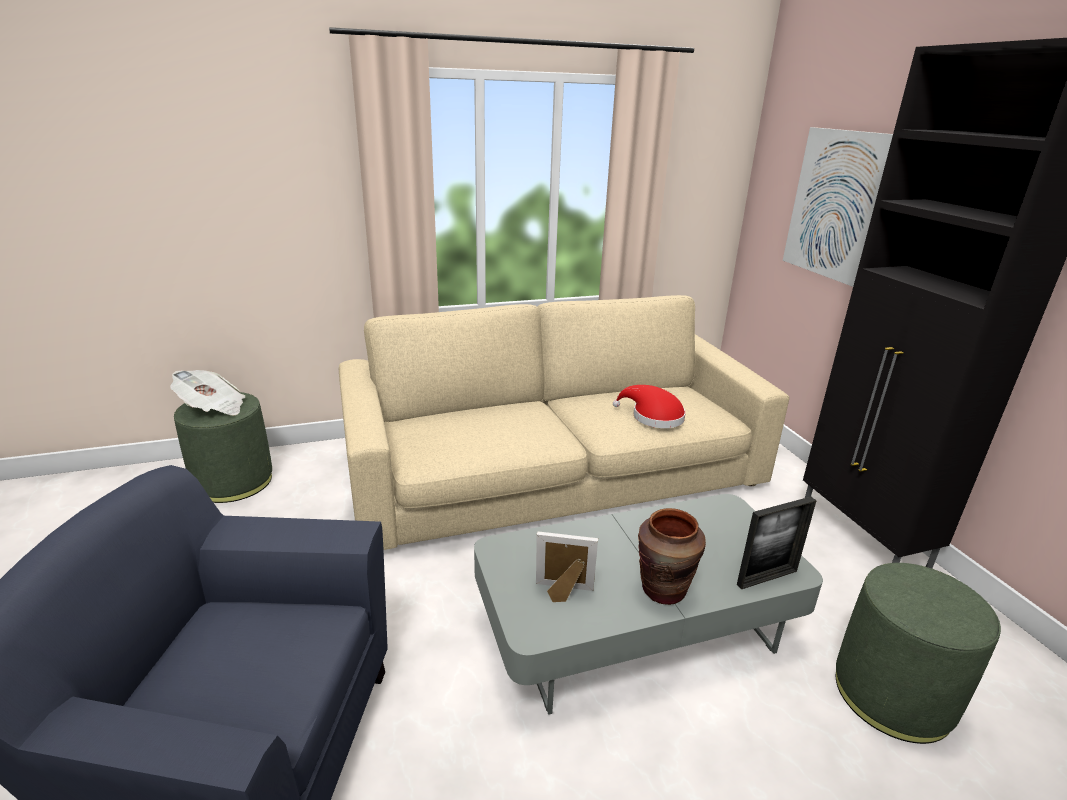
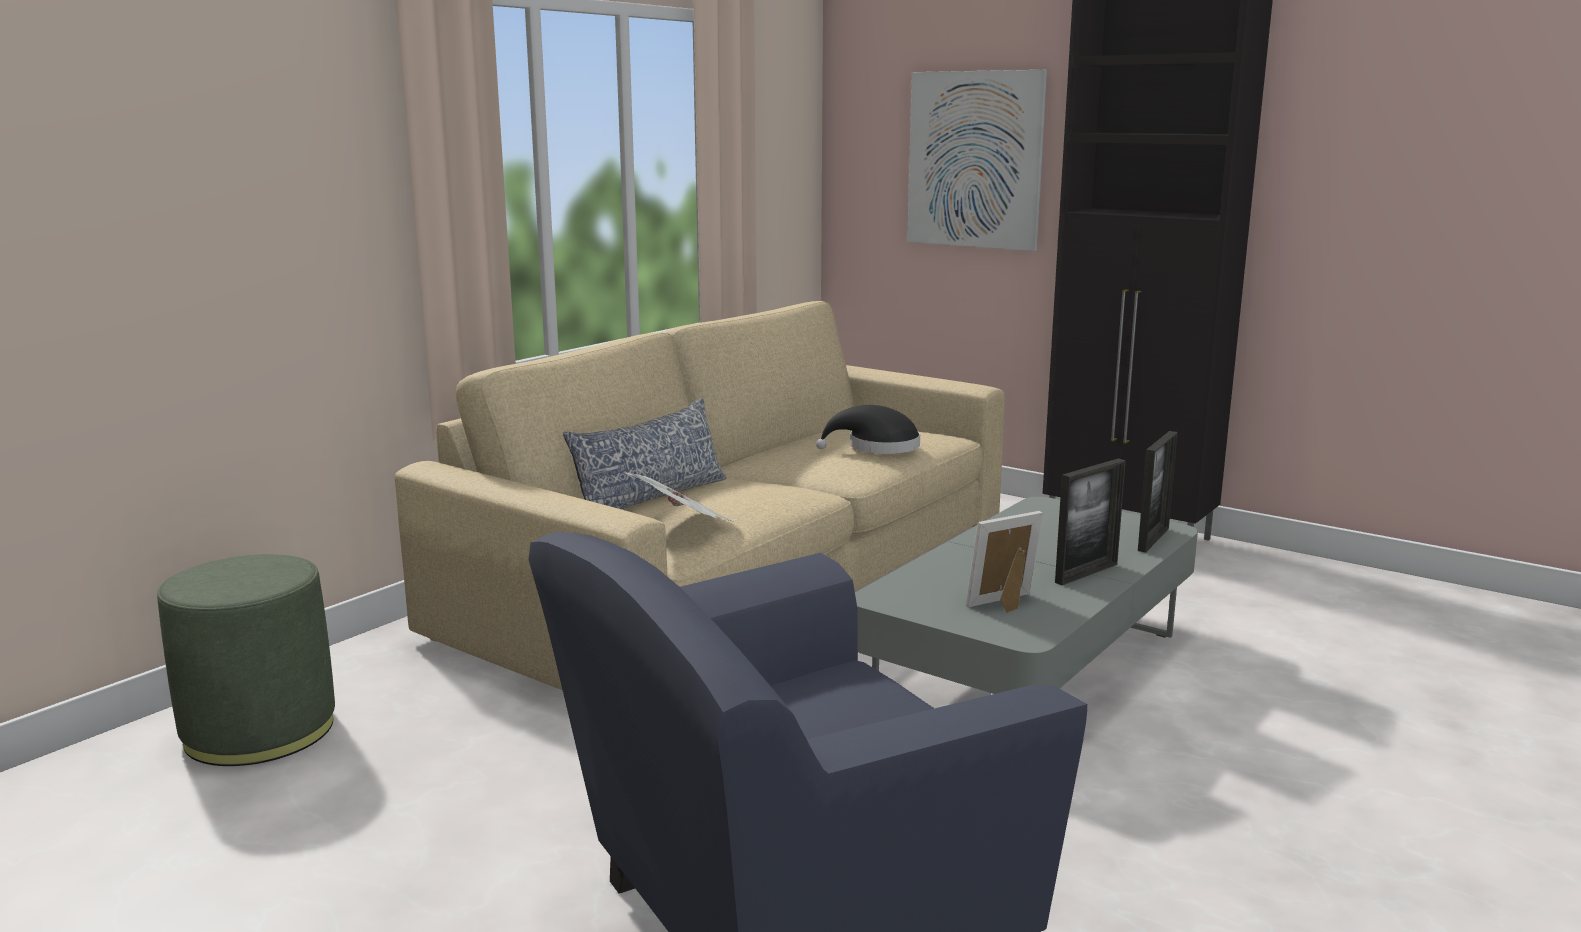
camera: 35 degrees left, 10 degrees down
(213, 408) = (236, 579): newspaper -> newspaper (682, 525)
(476, 412) = (650, 497): none -> pillow
(653, 417) = (877, 447): red hat -> black hat
(663, 590) = (1086, 573): brown vase -> picture frame
(892, 694) = (1285, 628): green ottoman -> none

